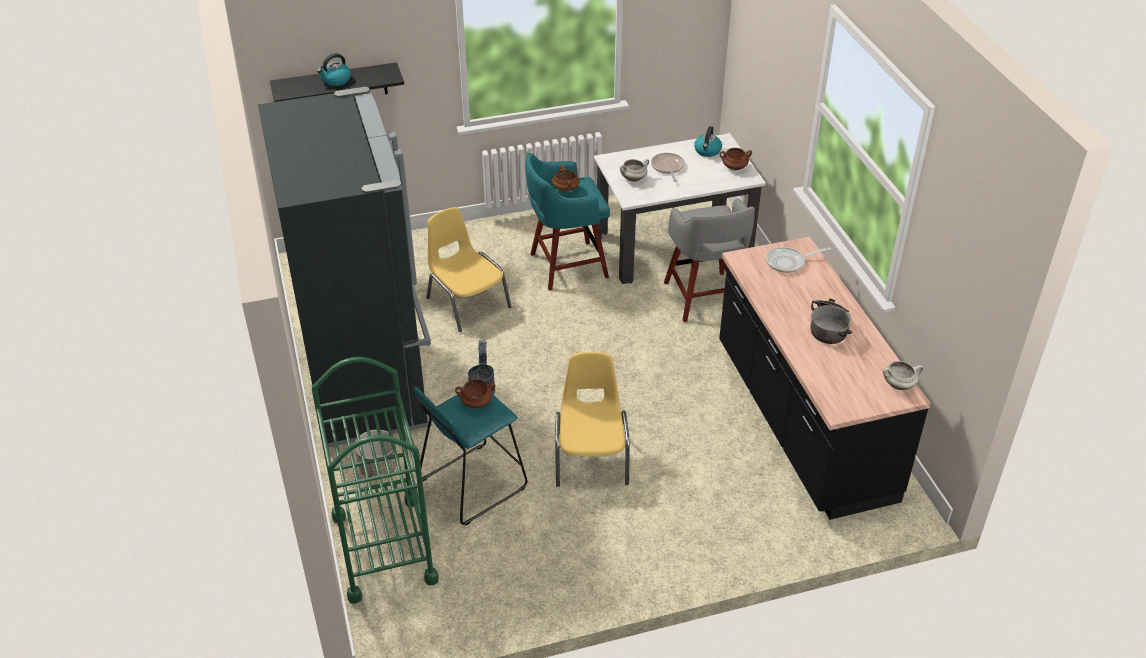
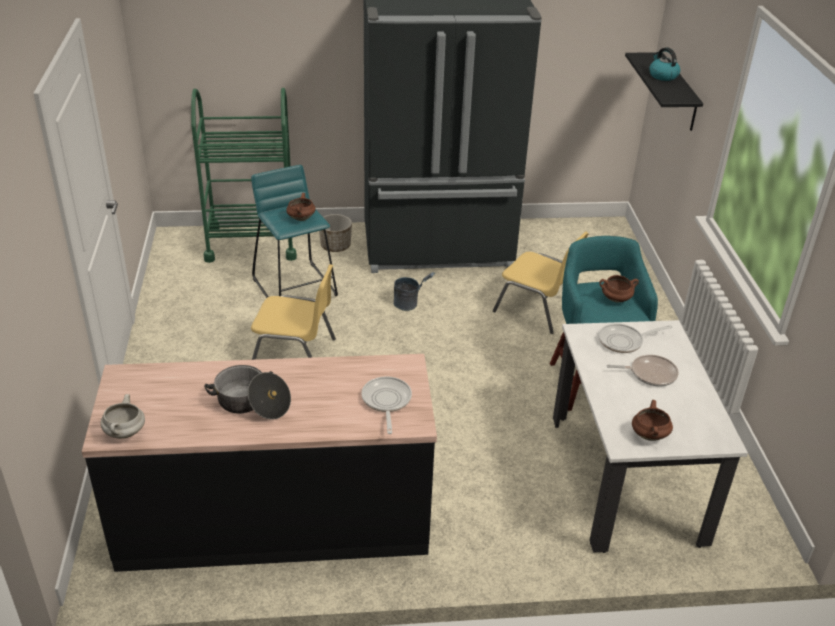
camera: 100 degrees right, 5 degrees down
(467, 302) = (537, 309): yellow chair -> yellow chair turned 60 degrees clockwise
(633, 178) = (624, 341): white cooking pot -> frying pan
(704, 299) = (516, 484): grey stool -> none
(707, 151) = (693, 418): kettle -> none

